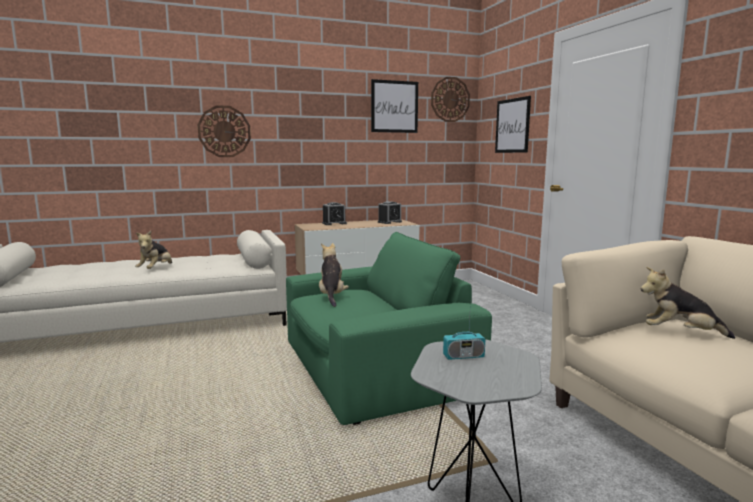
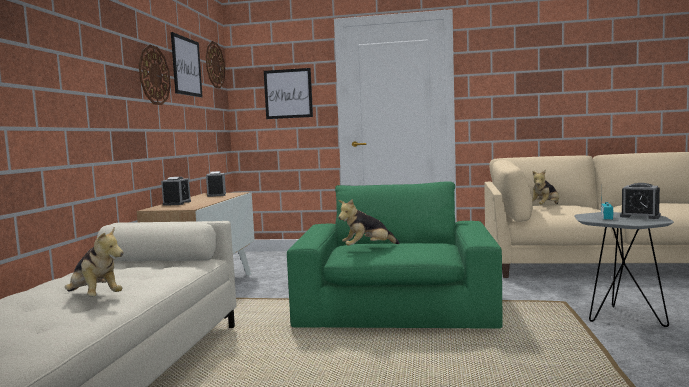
camera: 60 degrees left, 5 degrees down
(224, 131) = (58, 78): wall clock -> wall clock (154, 75)
(332, 296) = (367, 248): plush toy -> plush toy turned 45 degrees counterclockwise
(507, 377) = (640, 216): none -> alarm clock

